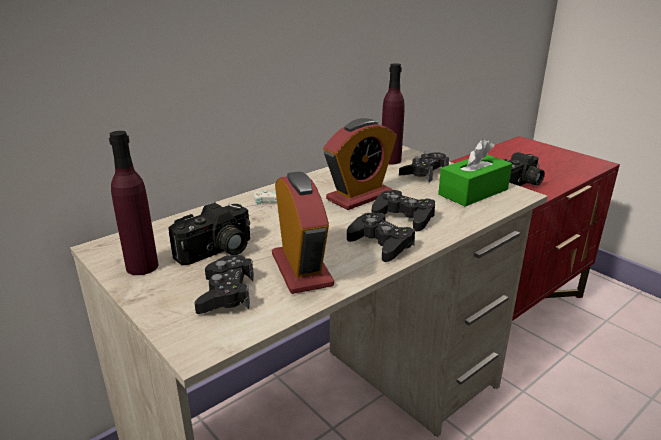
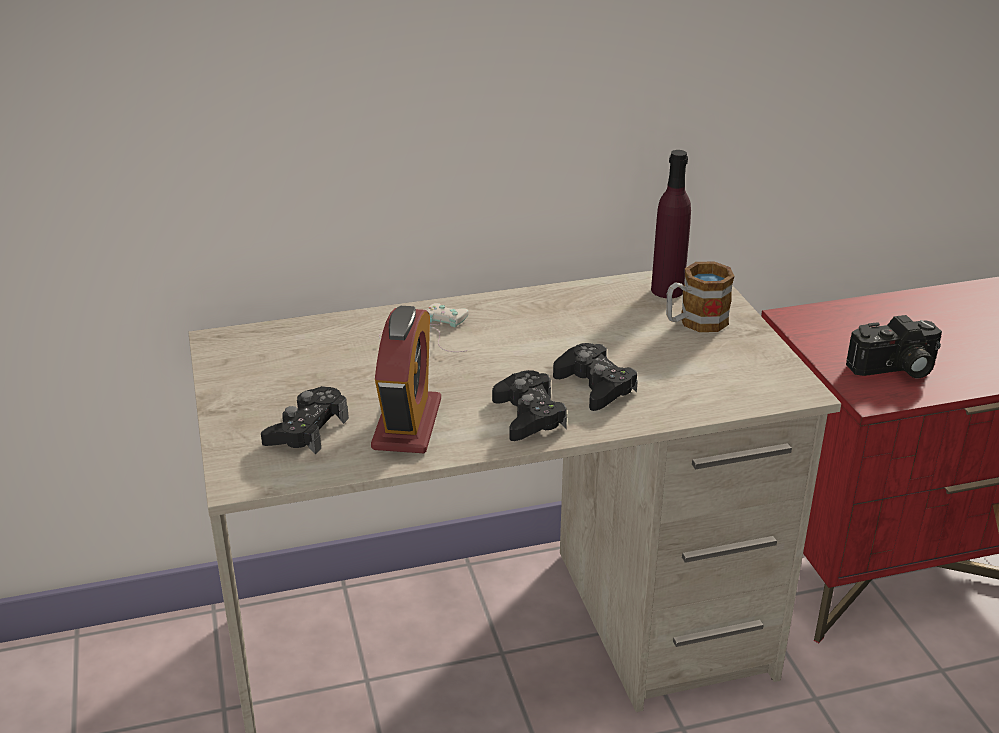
camera: 25 degrees right, 5 degrees up
(142, 266) = (244, 375): purple bottle -> none
(217, 252) = (333, 377): camera -> none
(359, 196) = (566, 341): alarm clock -> none
(424, 173) = (695, 323): black game controller -> mug
(473, 192) = (733, 371): green tissue box -> none

